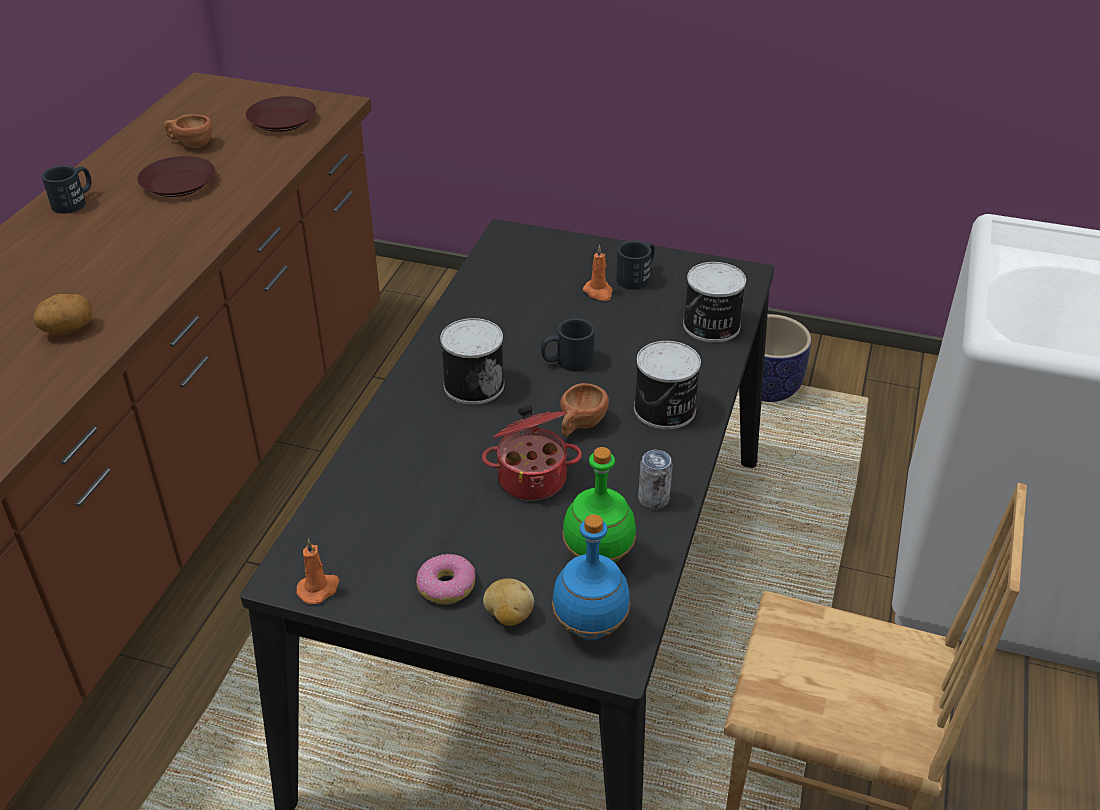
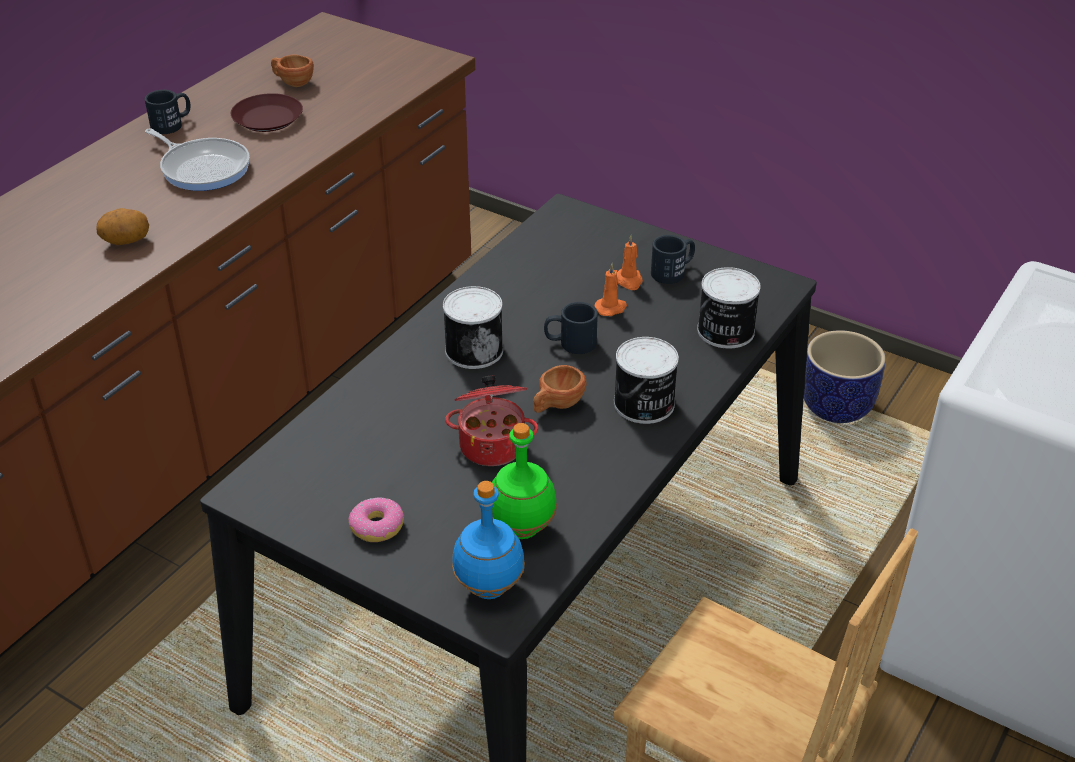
camera: 15 degrees right, 0 degrees up
(126, 242) = (203, 168): none -> frying pan
(283, 120) = (384, 70): brown plate -> none
(319, 589) = (267, 507): orange candle -> orange candle (611, 308)
(508, 616) = (421, 563): potato -> none
(653, 499) = (596, 485): can -> none

